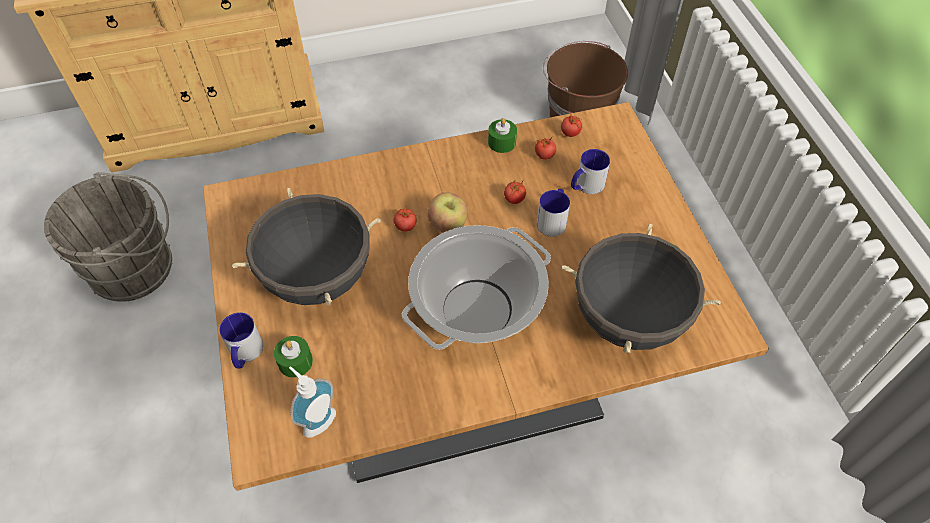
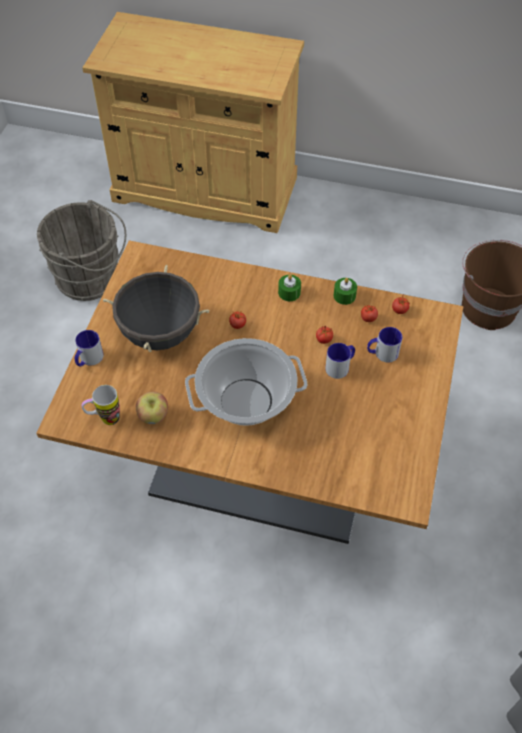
camera: 30 degrees right, 0 degrees up
(295, 362) = (114, 378): green candle -> green candle (289, 292)
(317, 420) = (104, 419): soap dispenser -> mug
(448, 224) = (266, 336): apple -> apple (153, 416)
(628, 319) = (342, 457): black cooking pot -> none

